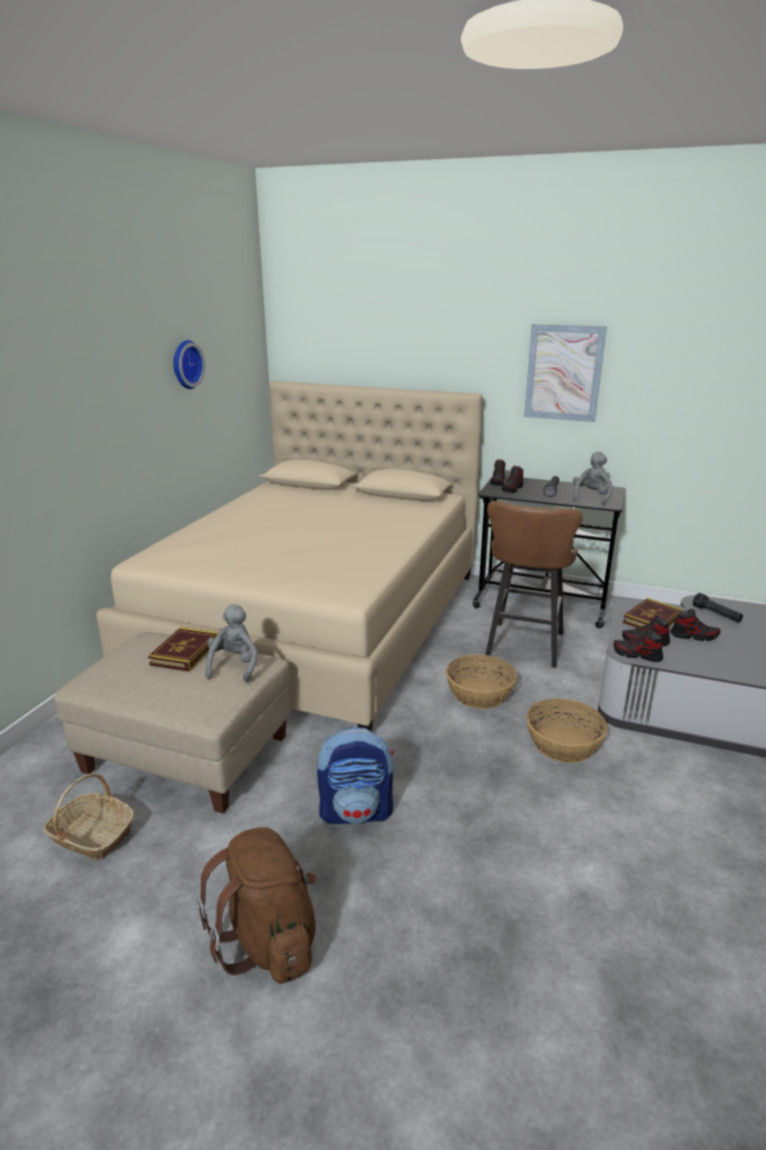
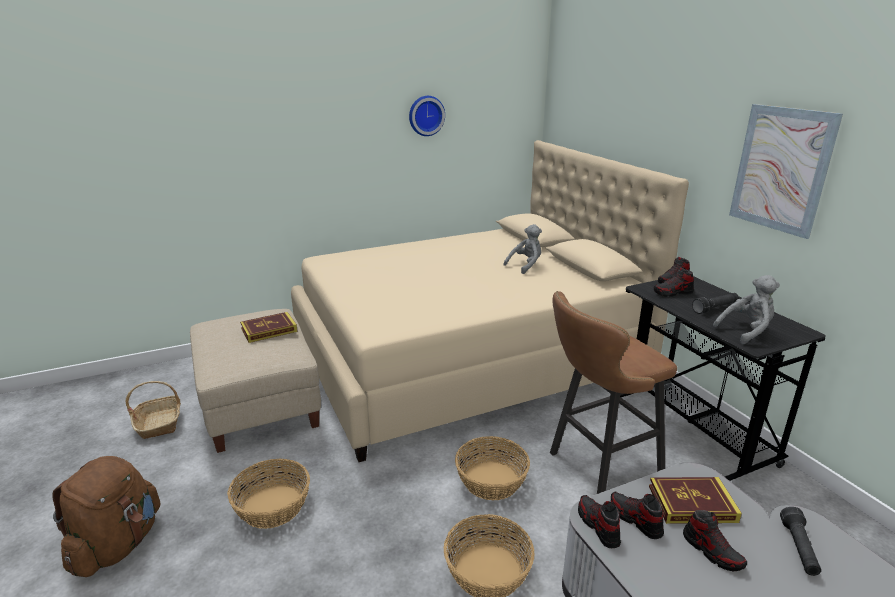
camera: 45 degrees right, 0 degrees up
(234, 666) = (274, 351): grey plush toy -> grey plush toy (525, 266)
(357, 812) = (273, 506): backpack -> basket

